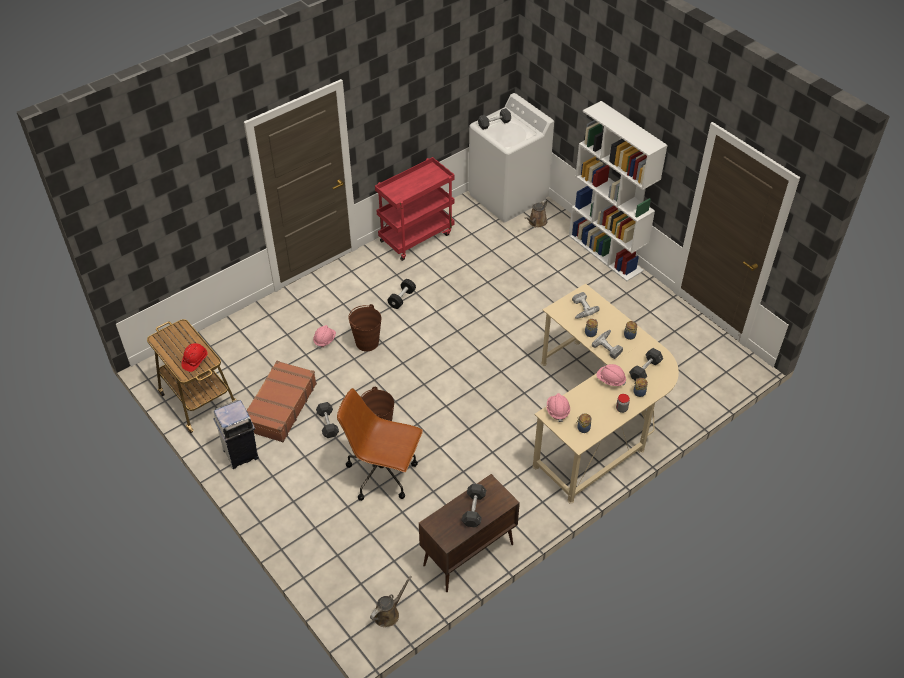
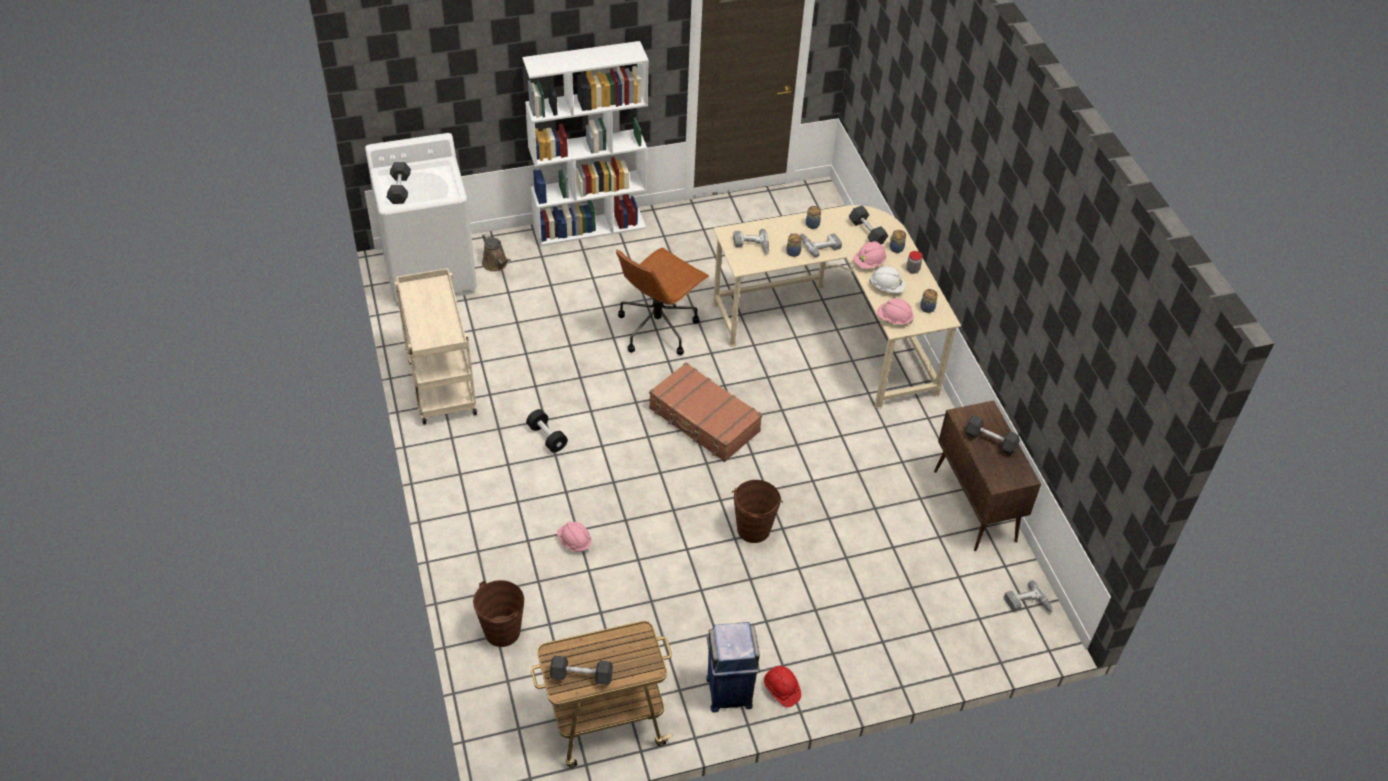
camera: 70 degrees left, 0 degrees up
(195, 361) = (631, 652): red hard hat -> red hard hat (781, 690)
(241, 453) = (729, 691): white trash can -> blue trash can
(280, 407) = (669, 625): brown suitcase -> brown suitcase (704, 421)
(328, 424) = (724, 581): grey dumbbell -> grey dumbbell (581, 676)
(367, 342) = (604, 497): brown bucket -> brown bucket (502, 631)
(383, 474) = (829, 548): brown office chair -> brown office chair (658, 327)
(388, 613) = (1027, 604): brown watering can -> power drill
(416, 236) = (440, 385): red cart -> beige cart
(590, 398) = (887, 287): none -> white hard hat

